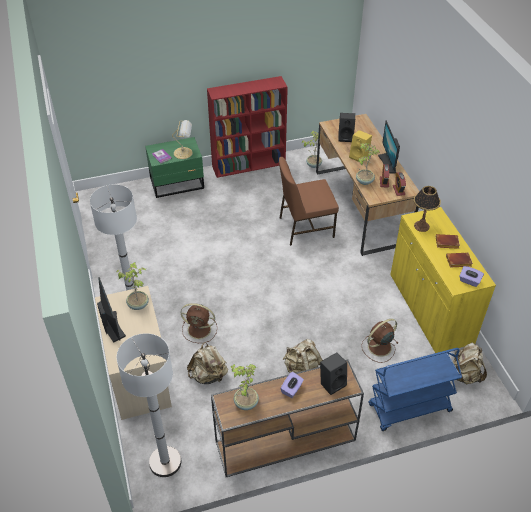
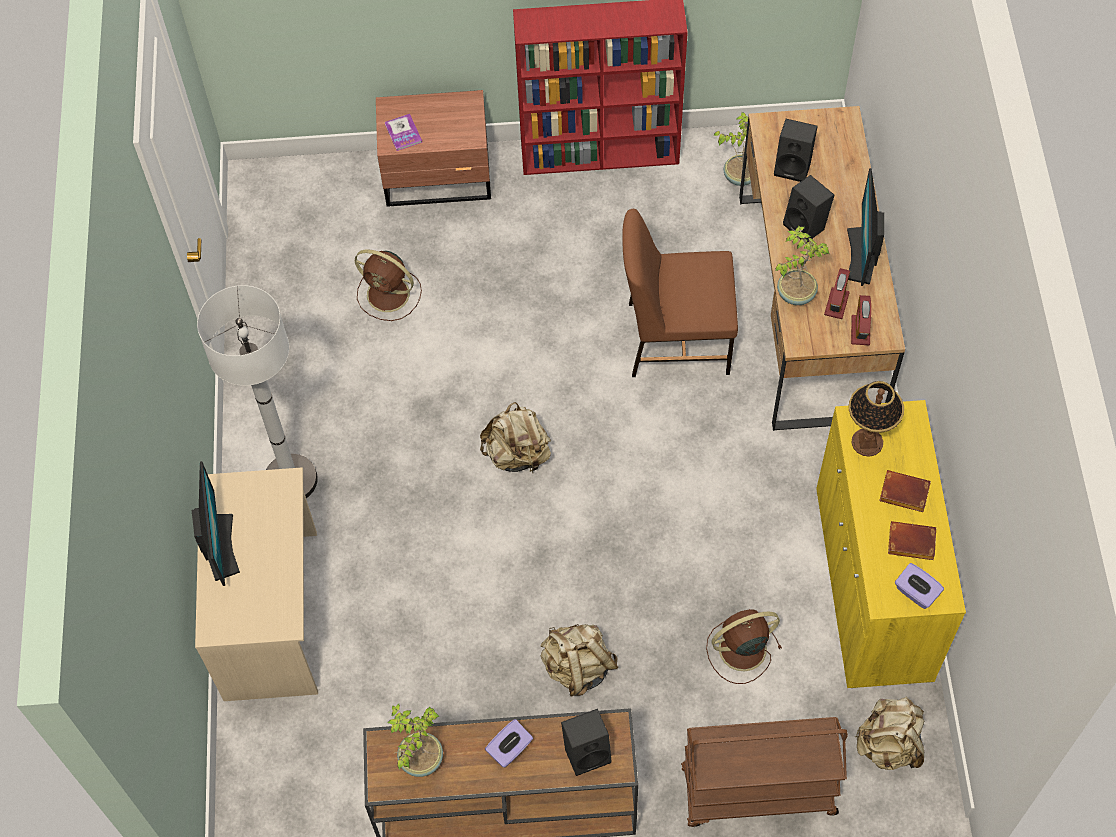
camera: 15 degrees right, 15 degrees up
(138, 304) = (276, 507): potted plant -> none
(165, 462) = (284, 801): white floor lamp -> none
(178, 183) = (439, 177): green nightstand -> brown nightstand
(184, 153) = (452, 131): table lamp -> none
(200, 330) = (406, 541): brown fan -> brown fan (390, 295)
(208, 375) = (400, 643): beige backpack -> beige backpack (517, 454)
(359, 156) = (807, 226): yellow speaker -> black speaker
(409, 409) = (757, 792): blue cart -> brown cart

